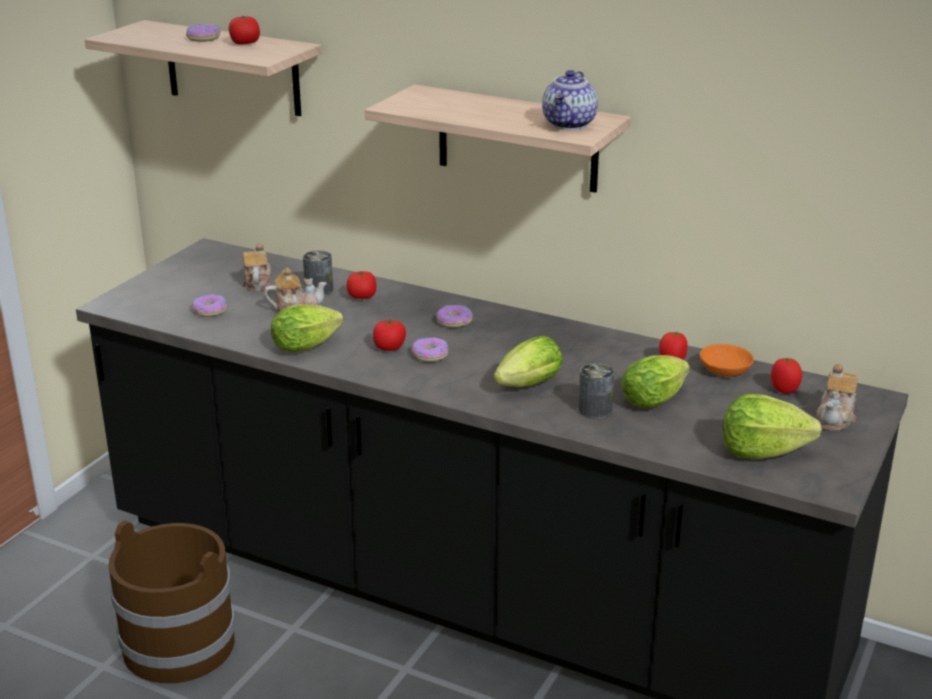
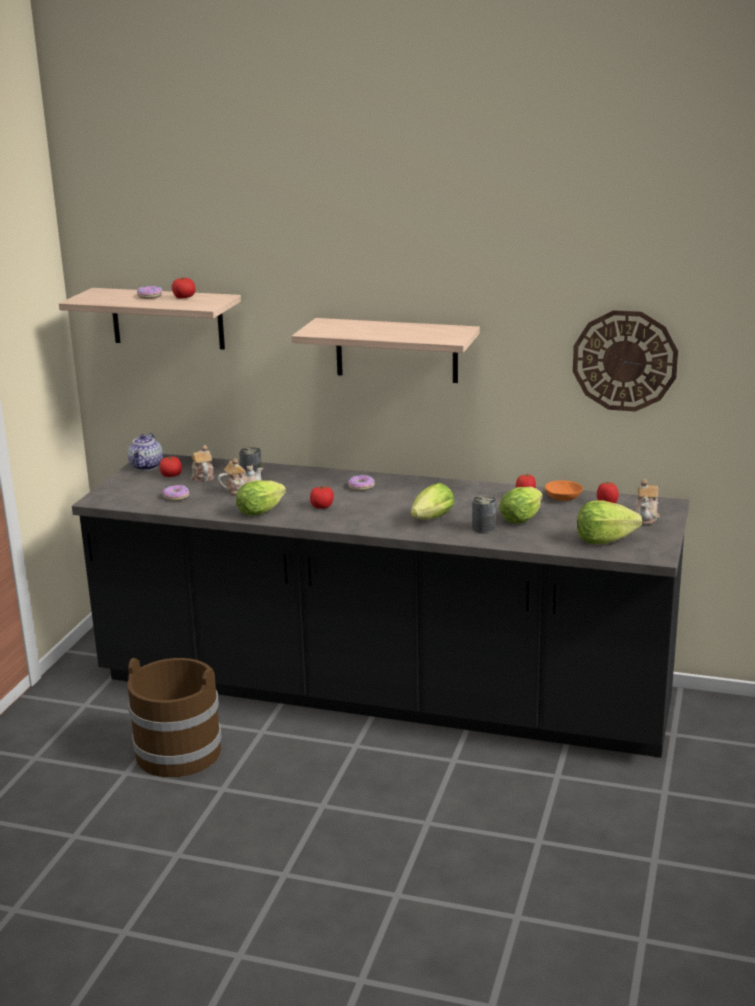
camera: 10 degrees left, 5 degrees down
(362, 297) = (285, 478): tomato -> tomato (171, 475)
(430, 355) = (353, 508): donut -> none
(570, 124) = (441, 334): teapot -> teapot (147, 467)
(833, 185) = (624, 360): none -> wall clock

